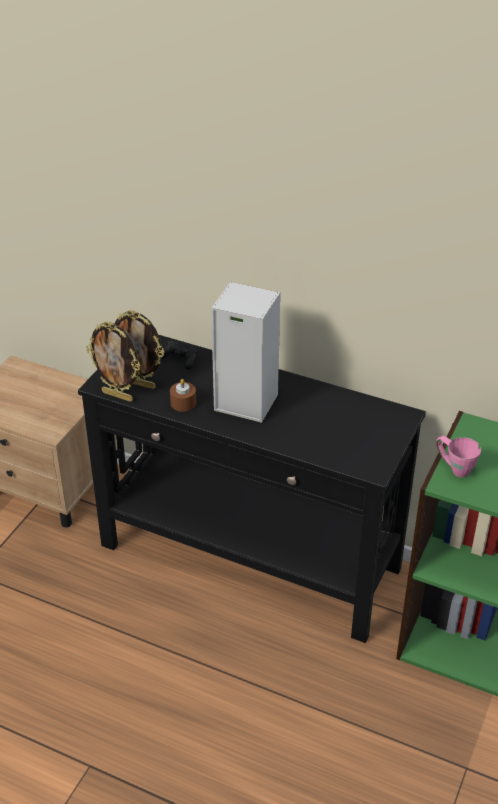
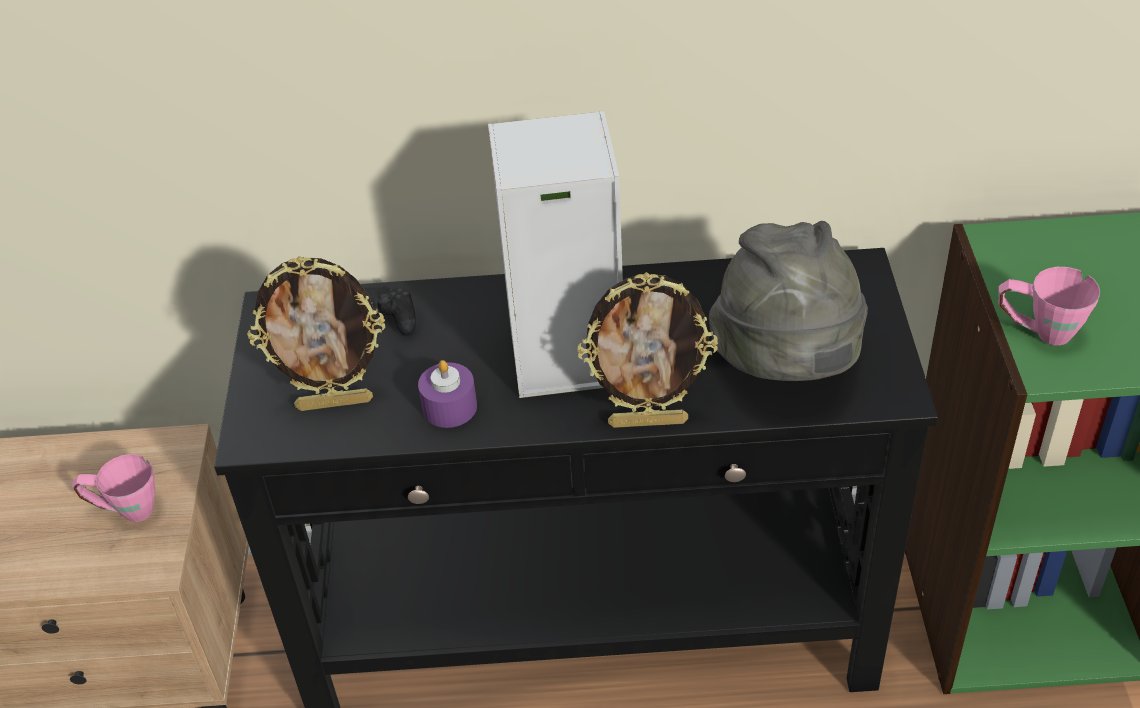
camera: 25 degrees left, 5 degrees up
(55, 407) = (126, 511): none -> pink mug
(118, 396) = (308, 445): picture frame -> picture frame (648, 421)
(183, 403) = (449, 407): brown candle -> purple candle
(336, 442) = (787, 367): none -> grey hat

